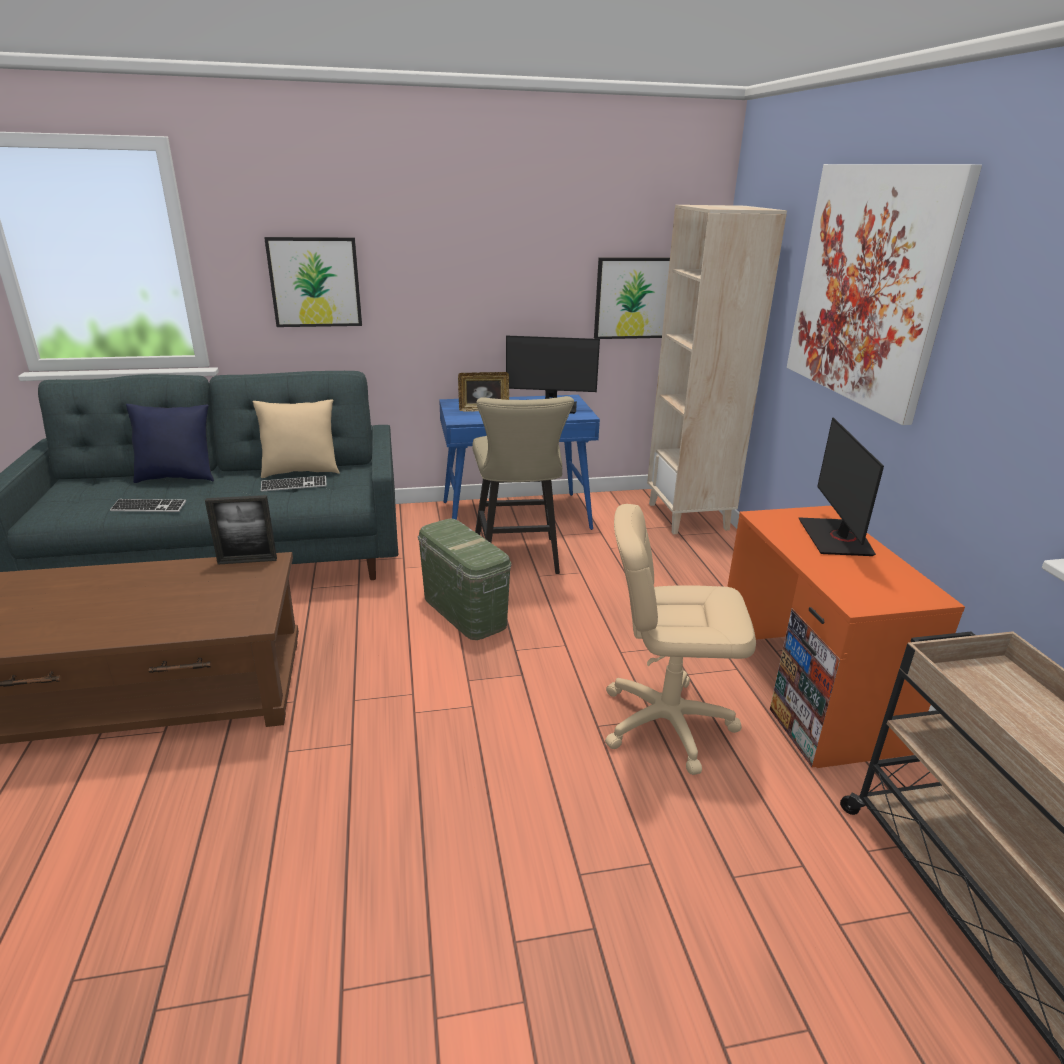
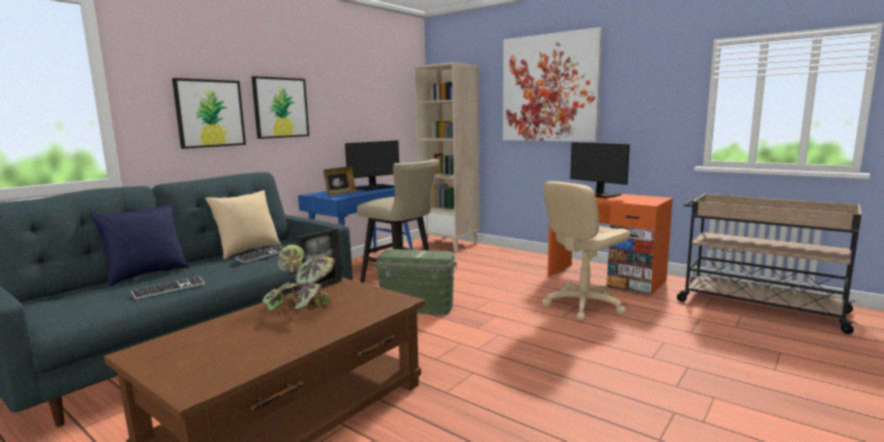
camera: 40 degrees left, 15 degrees down
(175, 586) = (303, 308): none -> potted plant
(633, 298) = (391, 122): picture -> picture (280, 107)

